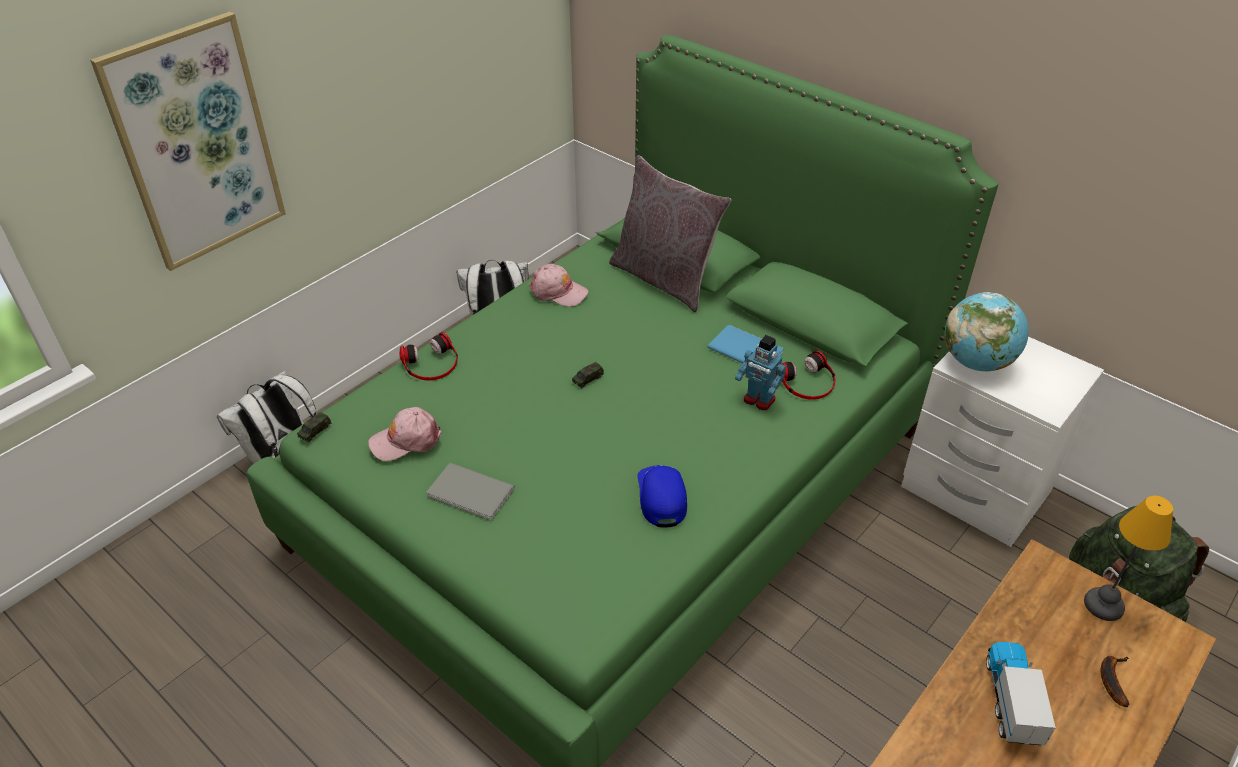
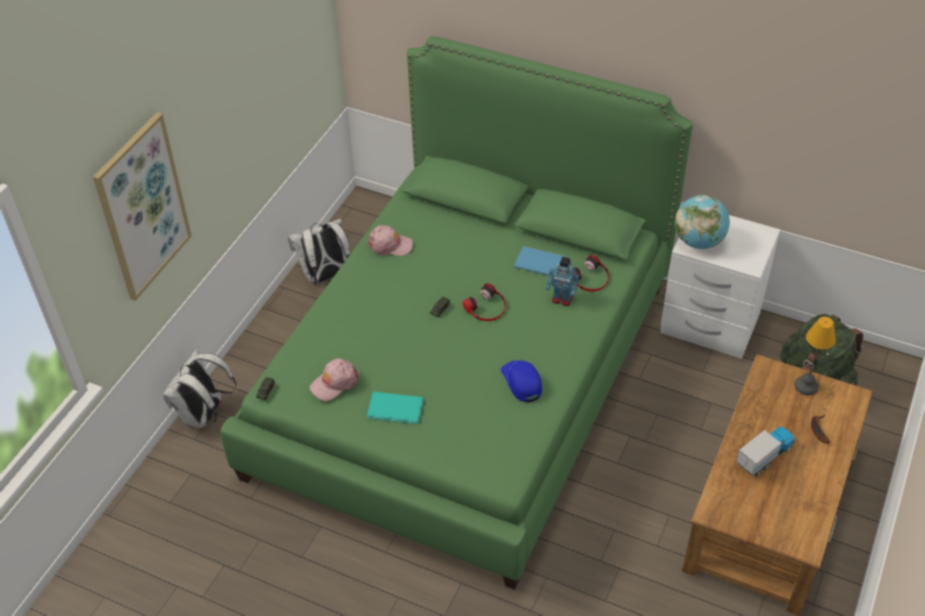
camera: 15 degrees left, 5 degrees up
(431, 364) = (323, 323): headphones -> headphones (486, 308)
(471, 494) = (396, 409): grey book -> turquoise book
(664, 279) = (463, 218): grey pillow -> none
(1011, 702) = (764, 457): toy truck -> toy truck turned 60 degrees clockwise

